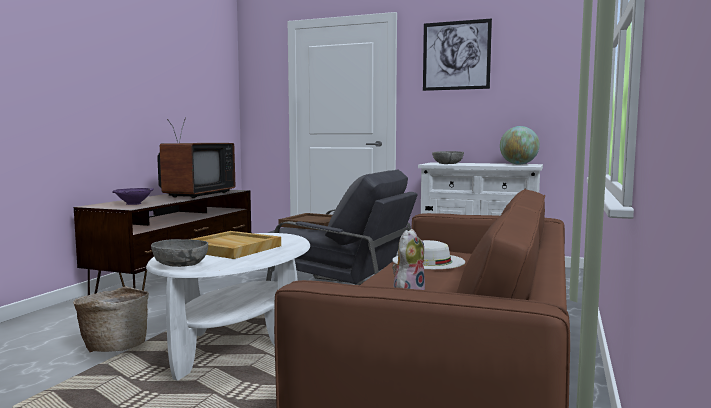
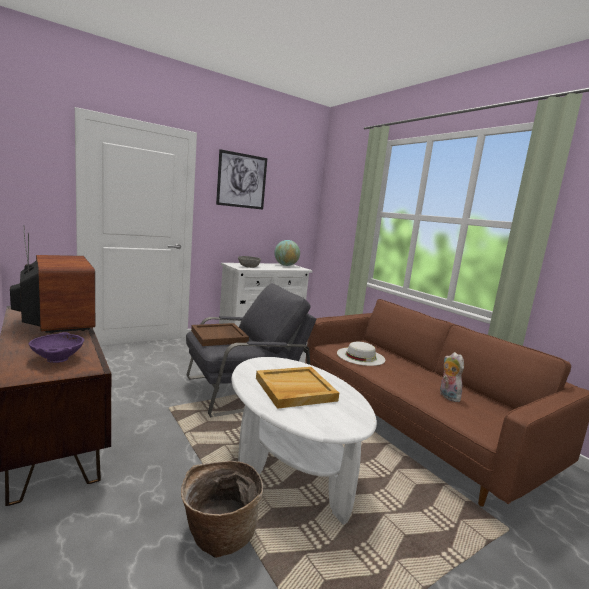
camera: 55 degrees left, 5 degrees up
(181, 265) = (338, 424): grey bowl -> none

